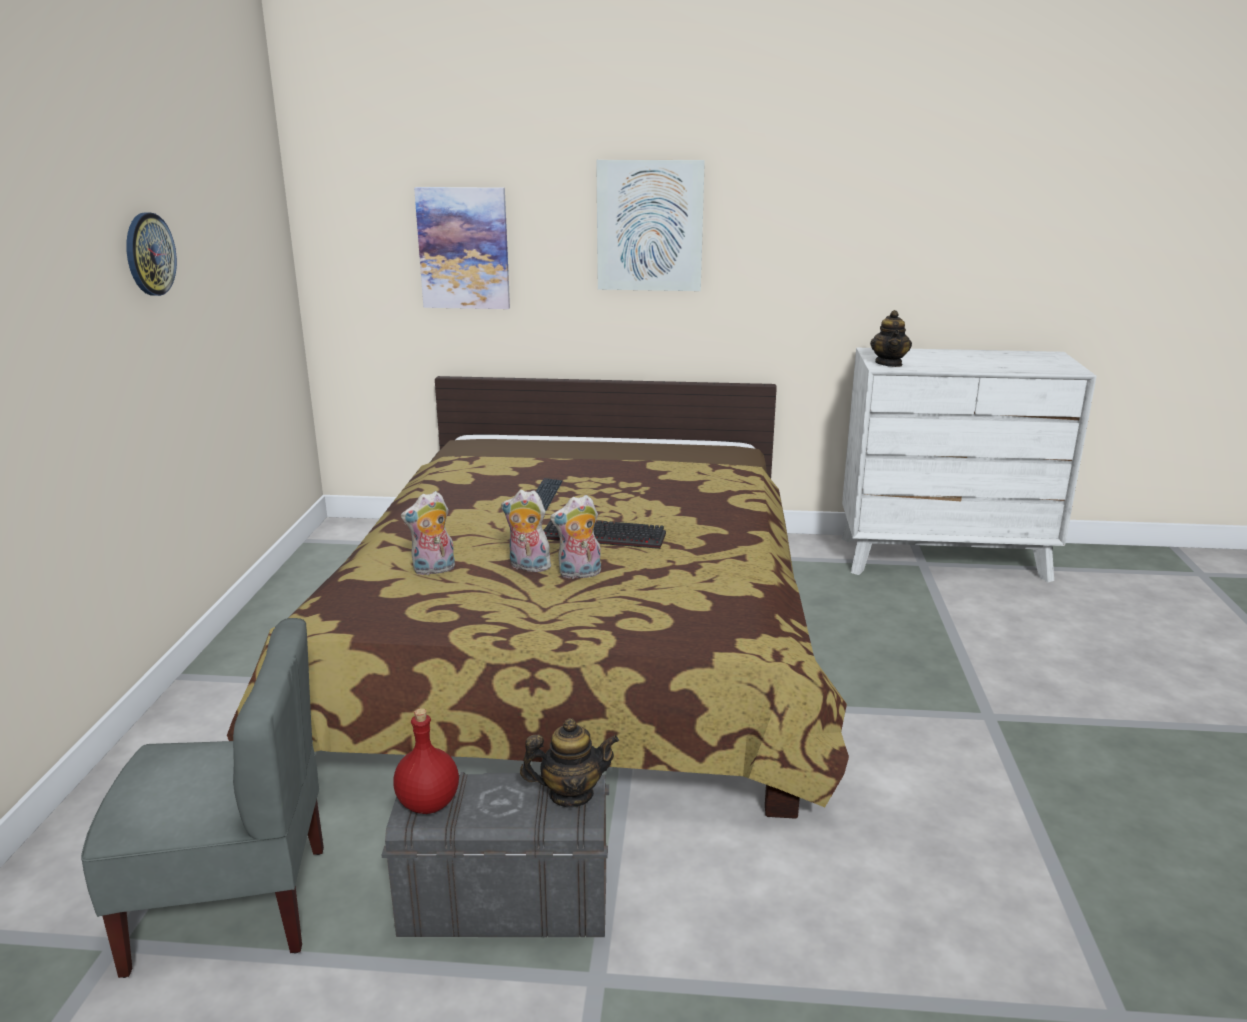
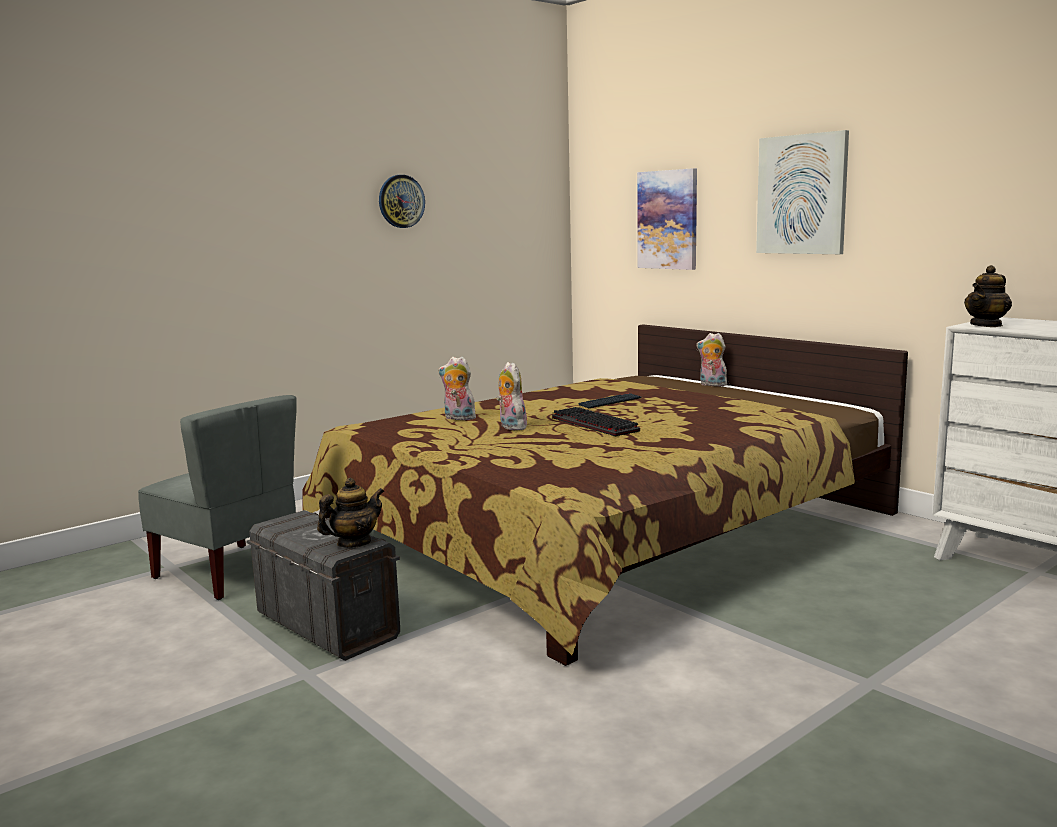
camera: 45 degrees right, 10 degrees down
(429, 803) = (289, 523): red bottle -> none
(570, 794) = (353, 543): teapot -> teapot turned 75 degrees counterclockwise
(579, 574) = (531, 436): plush toy -> plush toy (711, 385)

